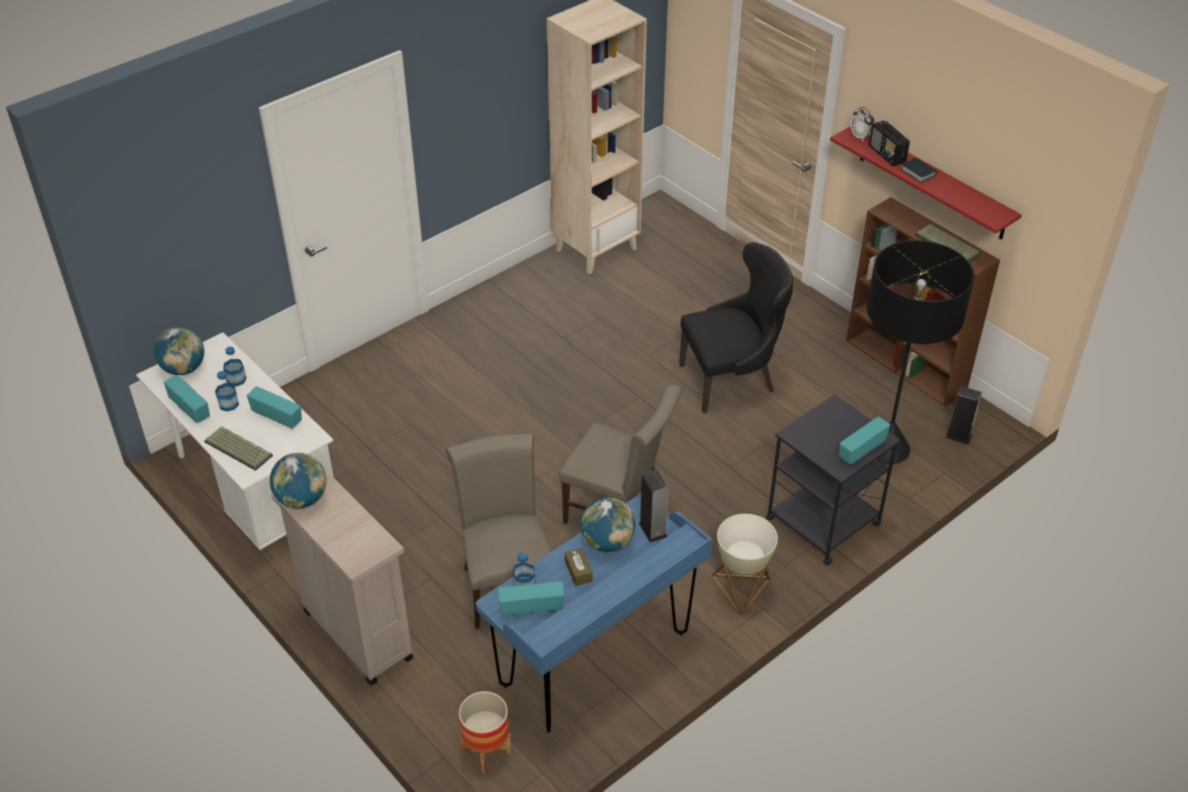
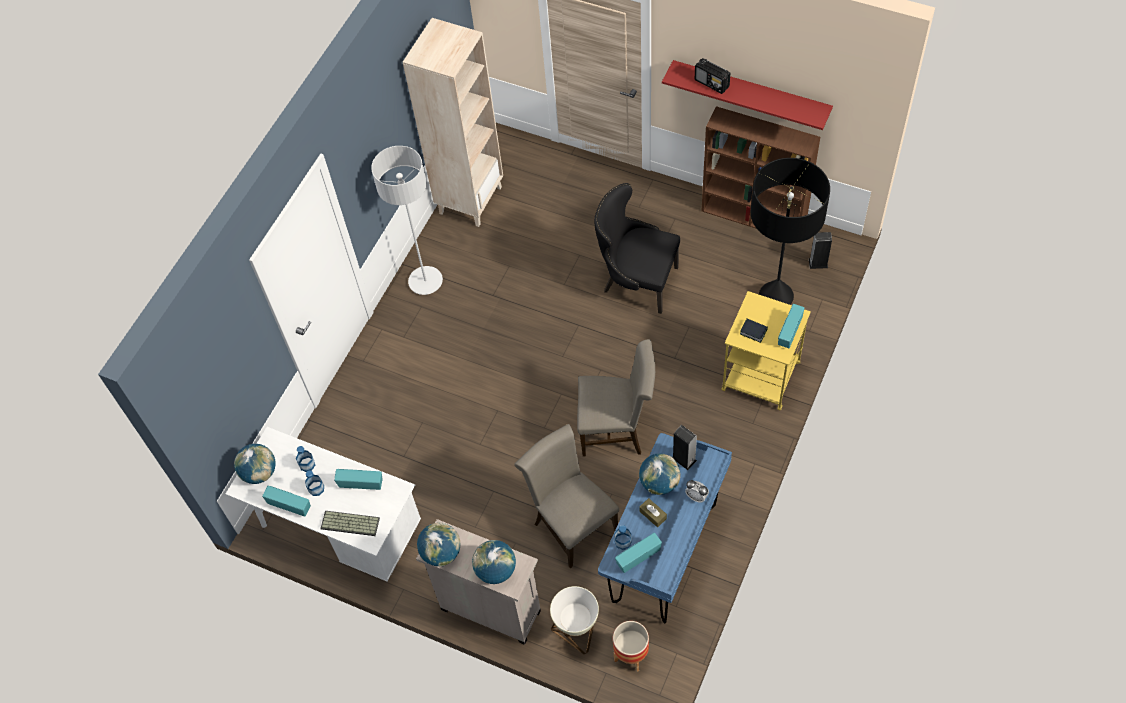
camera: 20 degrees left, 15 degrees up
(349, 540) = (496, 570): none -> globe
(501, 302) = (425, 281): none -> grey floor lamp
(731, 380) = (637, 281): black chair -> black chair turned 120 degrees counterclockwise
(740, 591) = (733, 456): planter -> planter (577, 633)
(822, 523) = (760, 377): black cart -> yellow cart
(861, 137) = (684, 72): alarm clock -> alarm clock (696, 496)
(918, 173) = (742, 93): book -> book (753, 331)
(948, 245) = (778, 137): keyboard -> none

